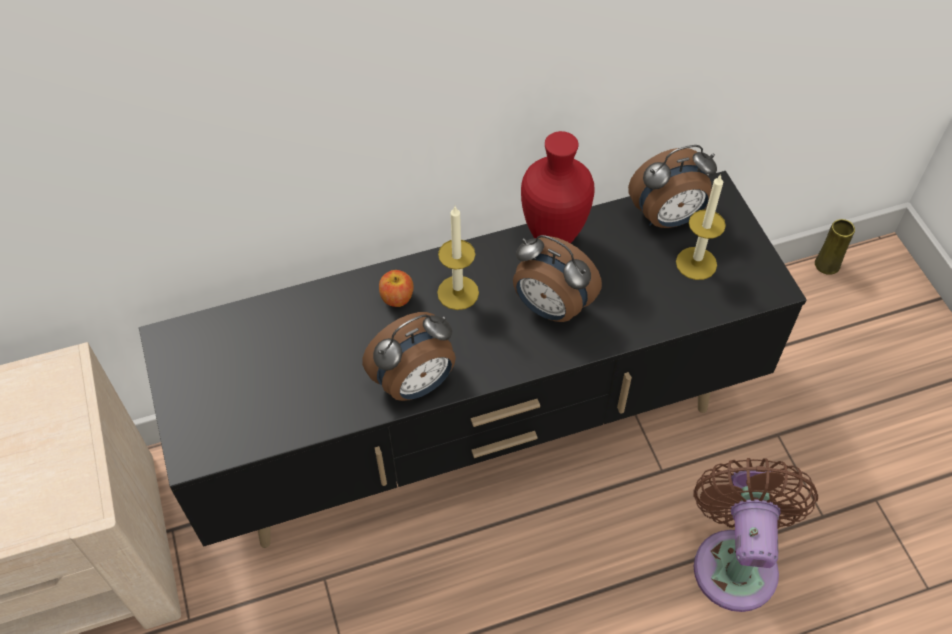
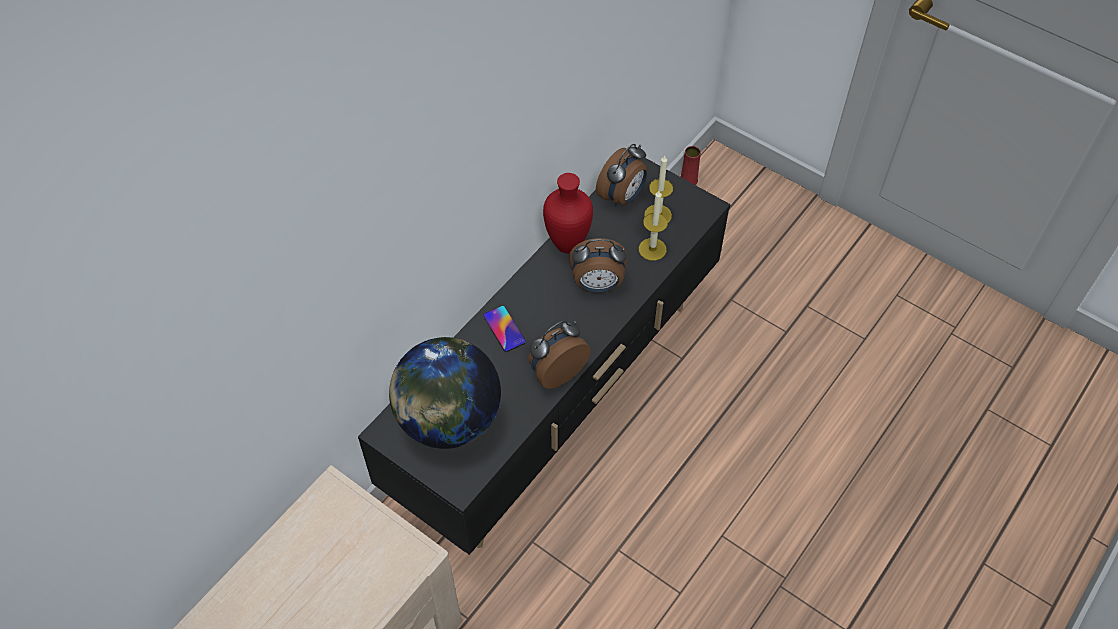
camera: 35 degrees left, 0 degrees up
(247, 368) = (449, 420): none -> globe
(397, 298) = (504, 329): apple -> phone
(415, 384) = (556, 371): alarm clock -> alarm clock turned 150 degrees counterclockwise
(458, 292) = (537, 306): candle -> candle (652, 249)
(735, 560) = (757, 384): brown fan -> none
(827, 264) = (688, 180): yellow vase -> red vase

